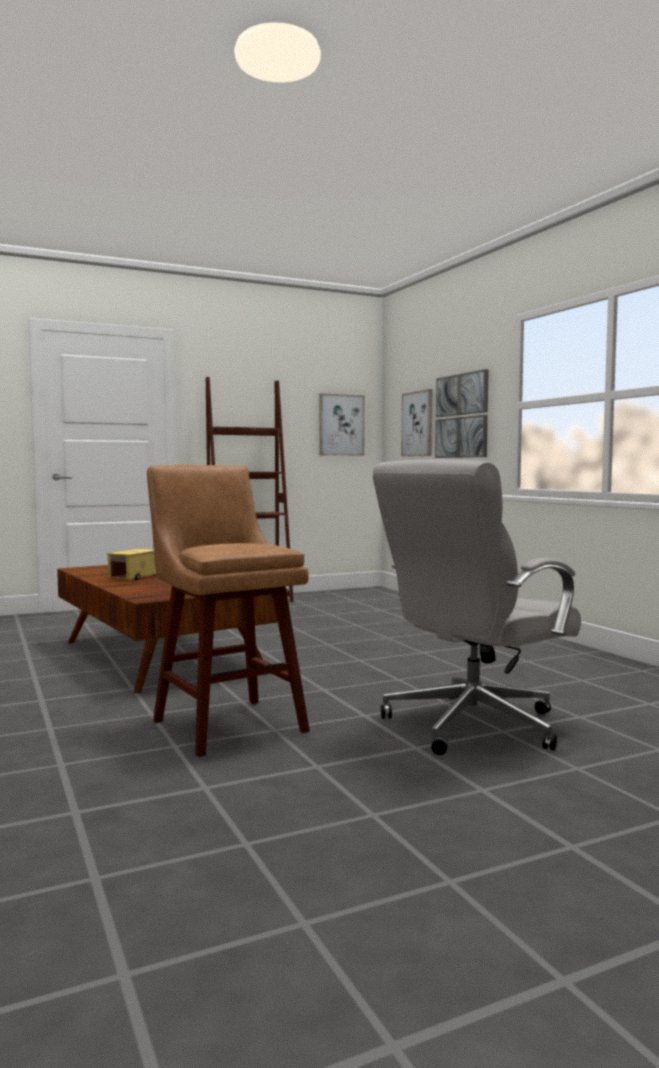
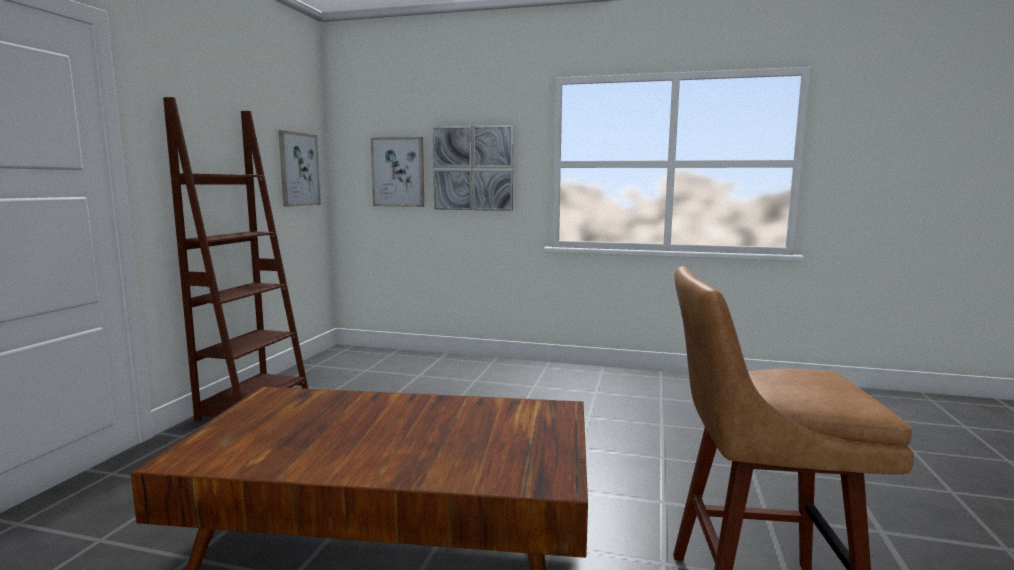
camera: 50 degrees left, 5 degrees up
(137, 577) = (362, 442): toy truck -> none
(473, 724) = (824, 482): grey office chair -> none

